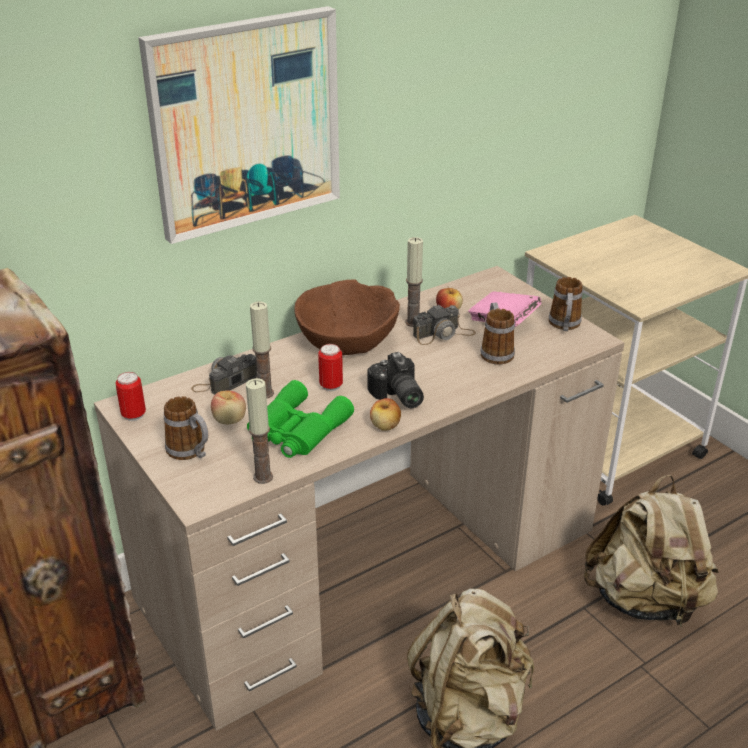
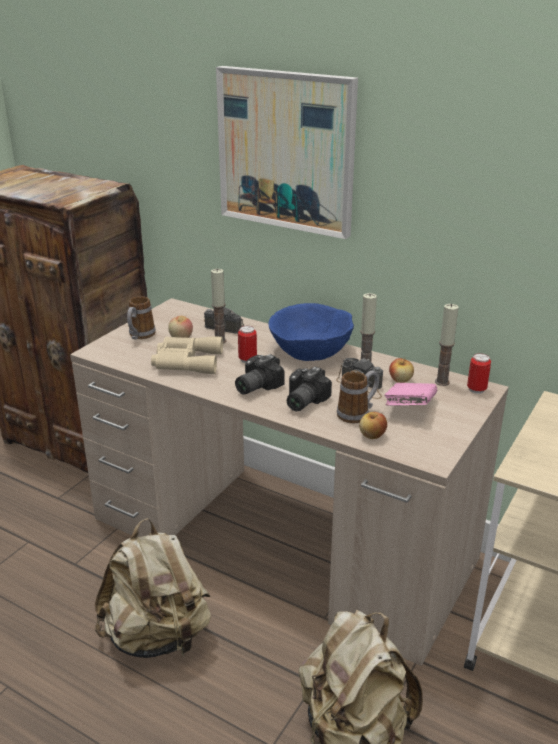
camera: 65 degrees right, 5 degrees down
(133, 415) = (165, 311): can -> can (476, 389)
(263, 477) = (128, 363): candle -> candle (442, 382)
(296, 430) = (185, 361): green binoculars -> beige binoculars
(347, 342) = (310, 352): brown bowl -> blue bowl
(385, 426) = (214, 390): apple -> apple (372, 436)
(450, 376) = (302, 401): none -> camera
(564, 326) = (438, 439): mug -> none

